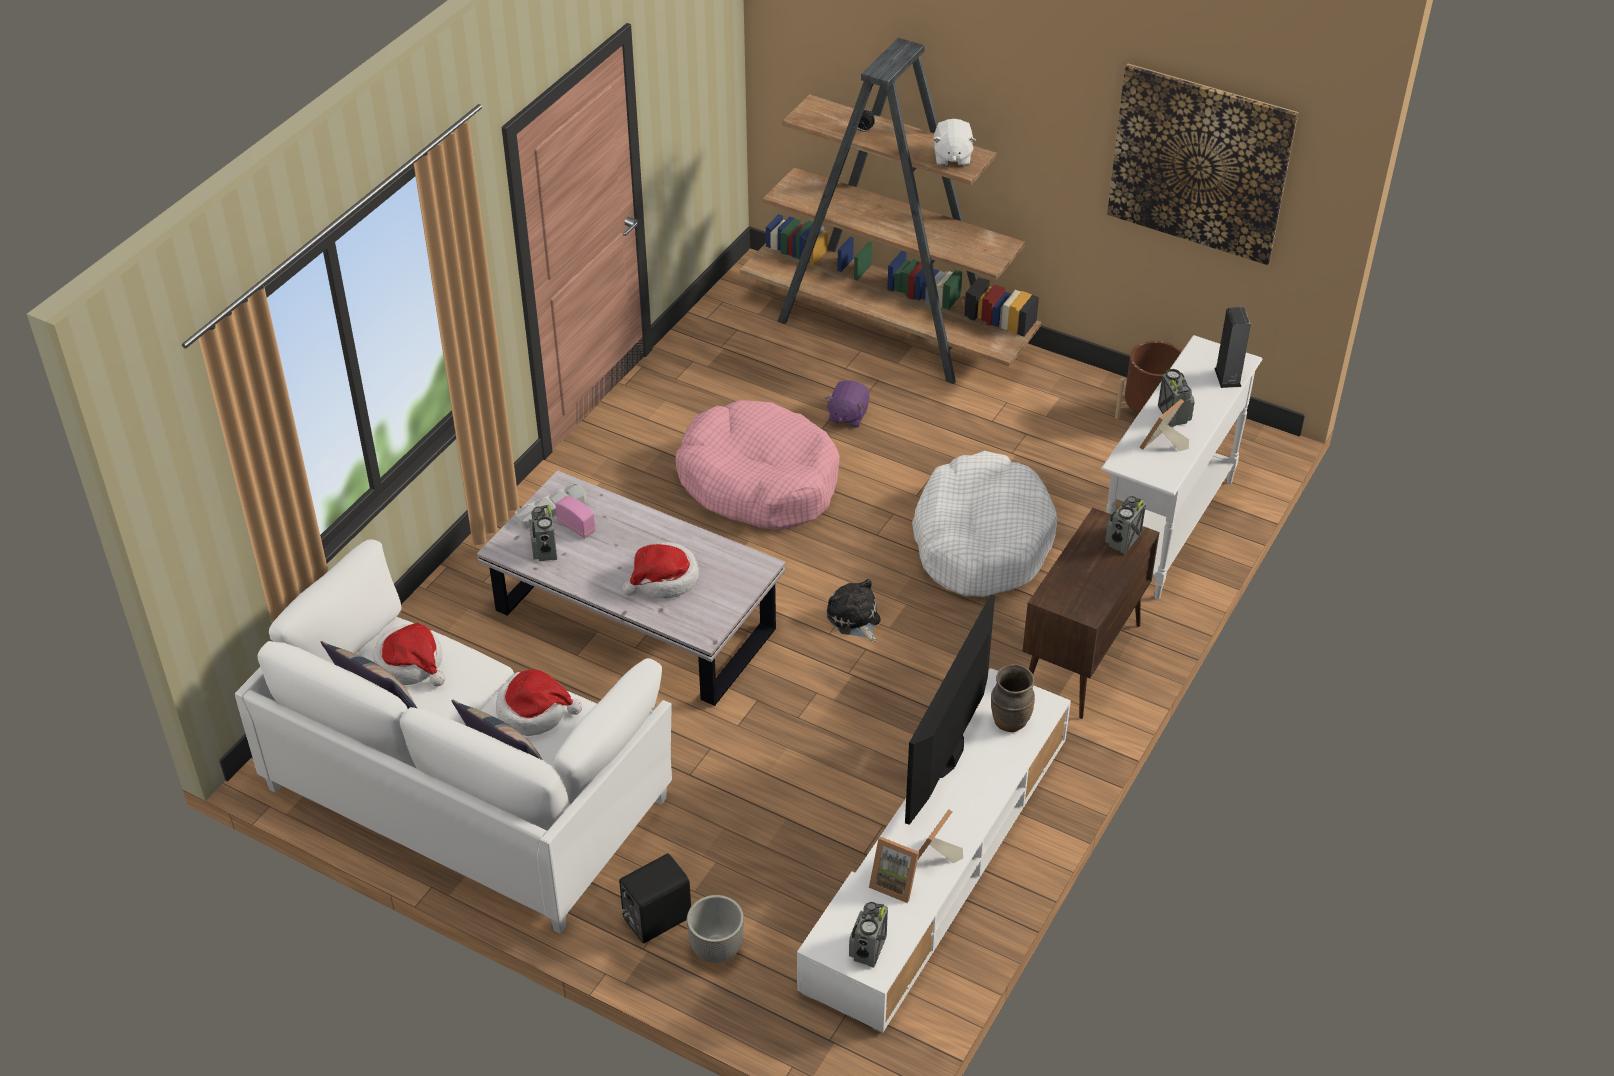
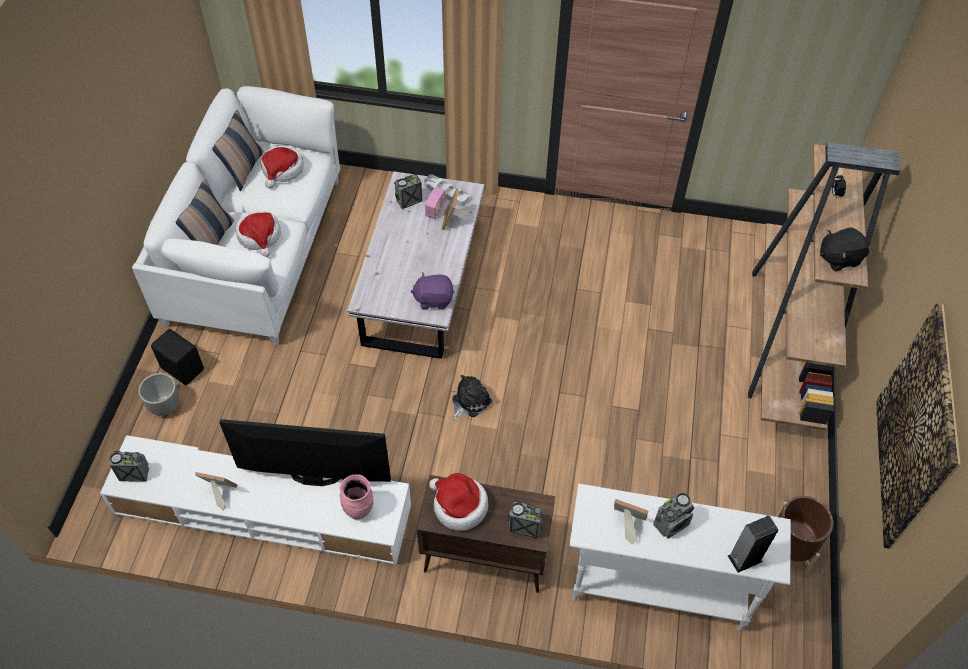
camera: 70 degrees right, 10 degrees up
(664, 579) = (405, 267): hat -> hat (459, 506)
(759, 482) = (579, 309): pink dog bed -> none
(847, 415) = (674, 341): purple plush toy -> purple plush toy (433, 299)
(895, 883) = (192, 475): picture frame -> picture frame (454, 221)
(952, 157) = (839, 258): white plush toy -> black plush toy
(981, 541) = (582, 460): white dog bed -> none
(1010, 721) = (359, 509): brown vase -> pink vase

